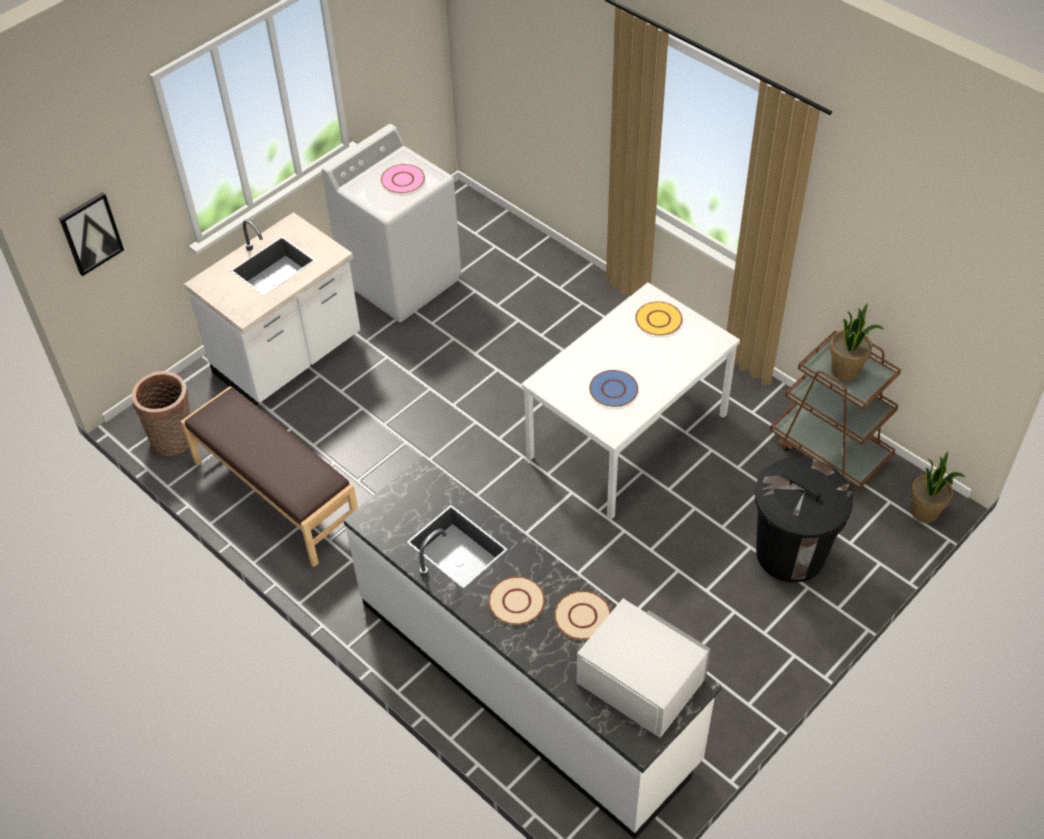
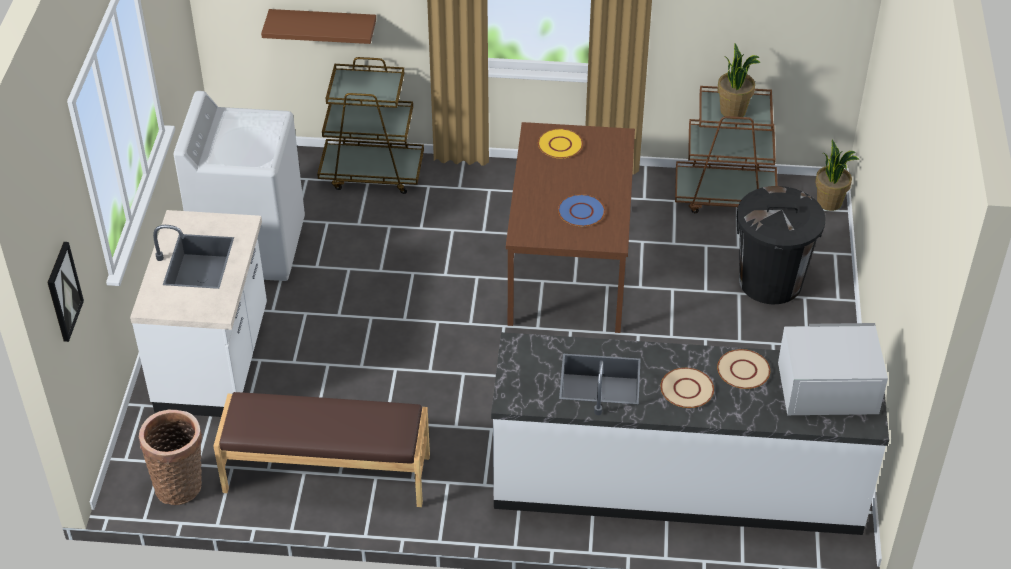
camera: 40 degrees left, 5 degrees down
(403, 180) = (250, 133): pink plate -> none
(540, 114) = (323, 26): none -> brown shelf
(550, 267) = (372, 172): none -> brown cart
(627, 437) = (570, 267): white dining table -> brown dining table

